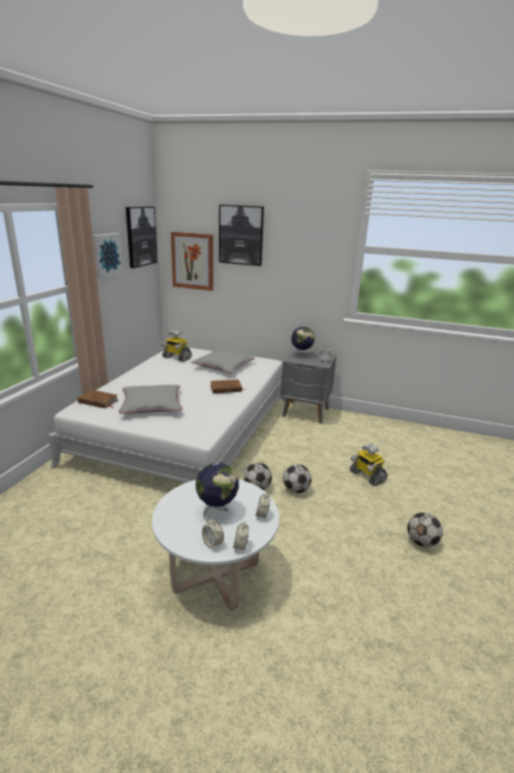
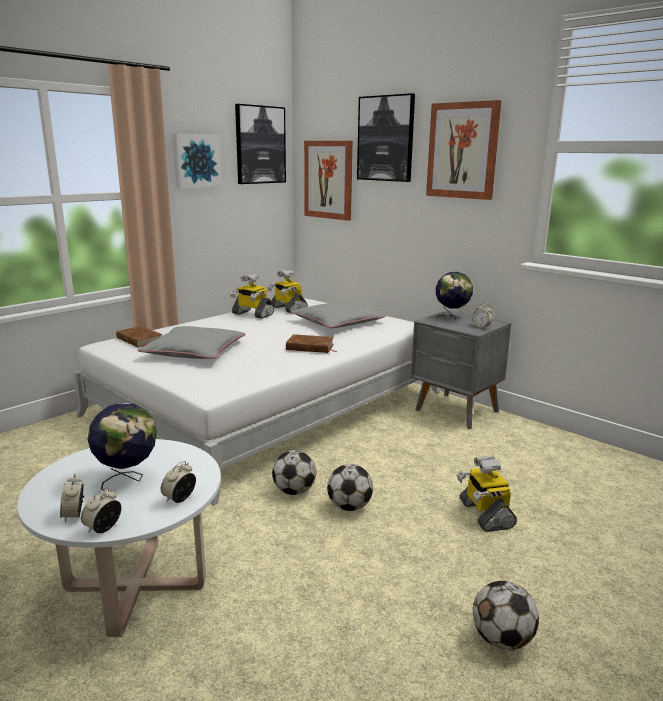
camera: 25 degrees right, 5 degrees down
(157, 366) = (252, 314): none -> toy robot
(300, 247) = (462, 151): none -> picture

